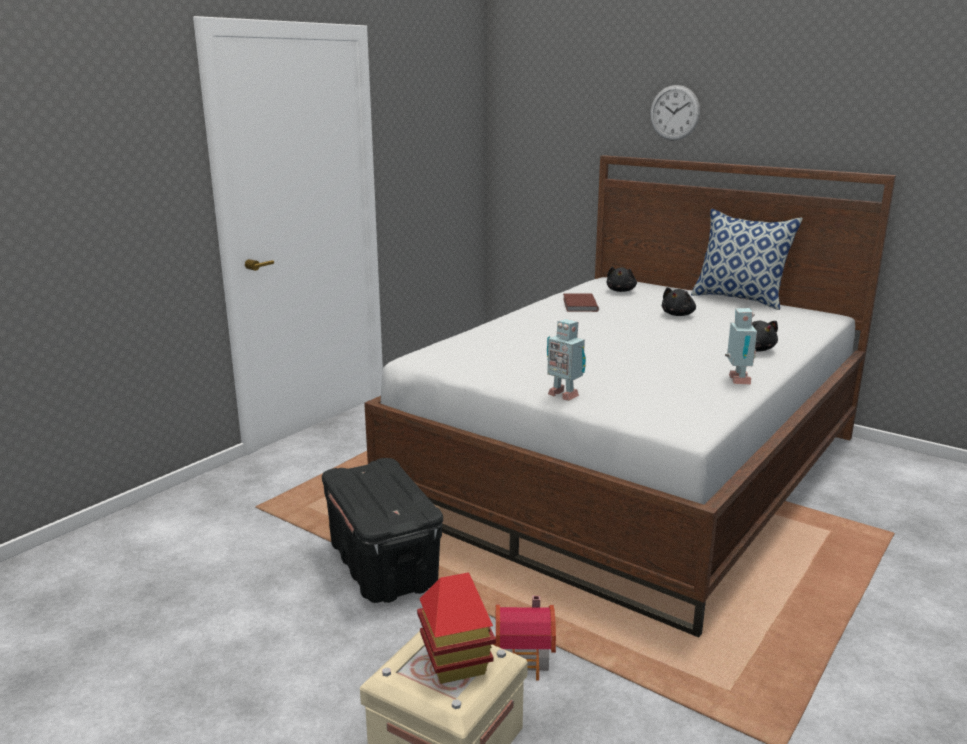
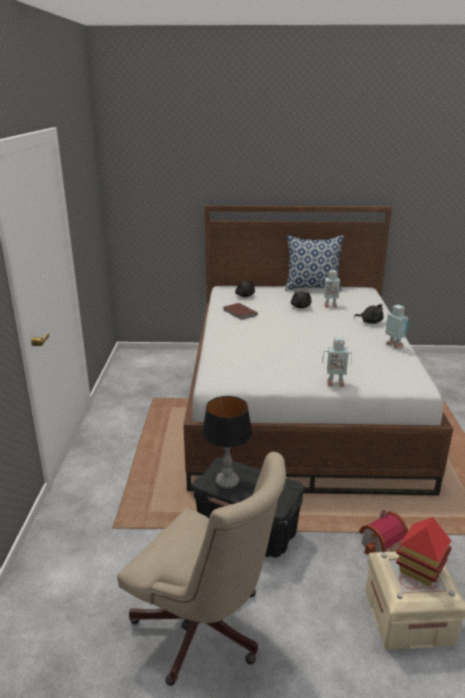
camera: 35 degrees left, 5 degrees up
(213, 633) = (206, 631): none -> beige office chair
(359, 481) = (227, 482): none -> table lamp
(674, 112) = (253, 174): wall clock -> none
(726, 321) = (330, 305): none -> toy robot

